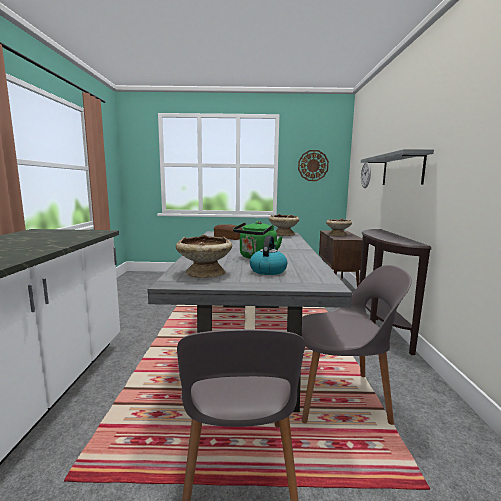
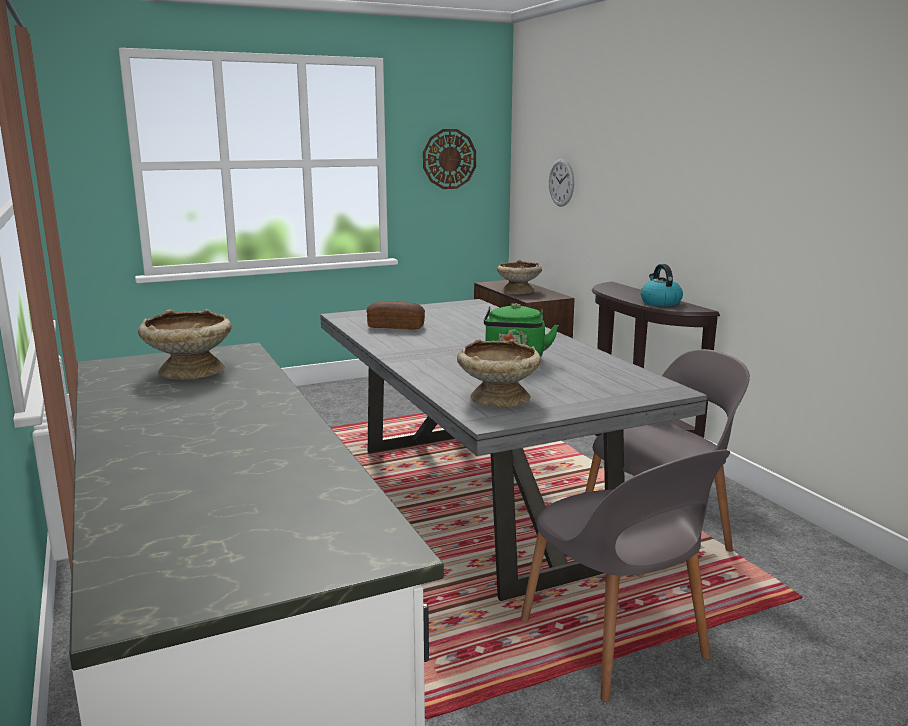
camera: 25 degrees left, 5 degrees up
(268, 270) = (570, 381): kettle -> kettle (660, 302)
(283, 234) = (466, 306): beige bowl -> beige bowl (189, 371)
(402, 170) = (650, 190): grey shelf -> none

